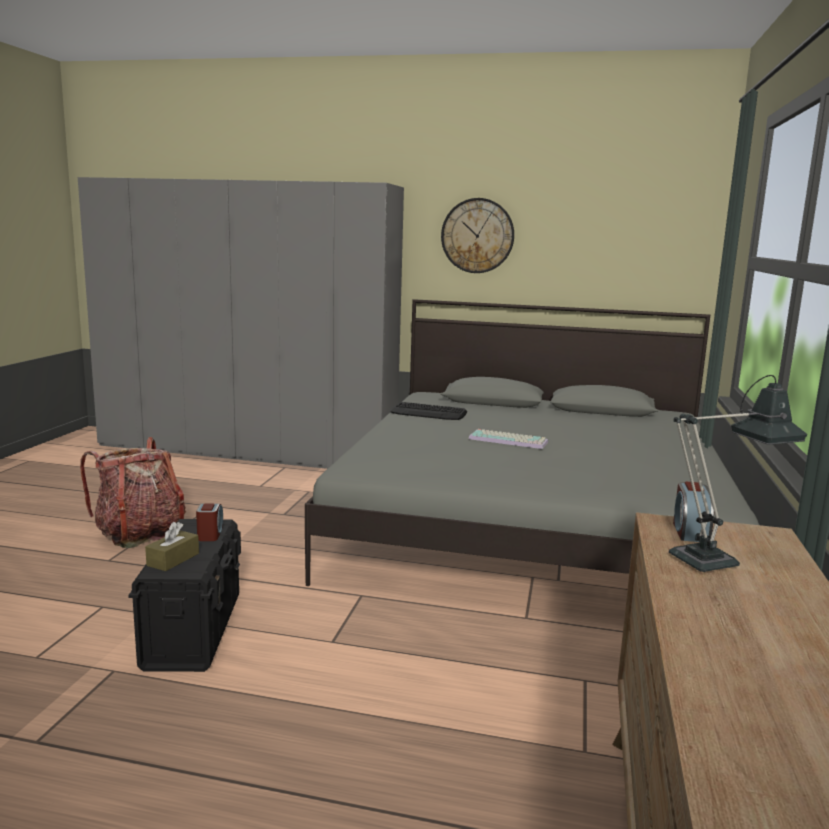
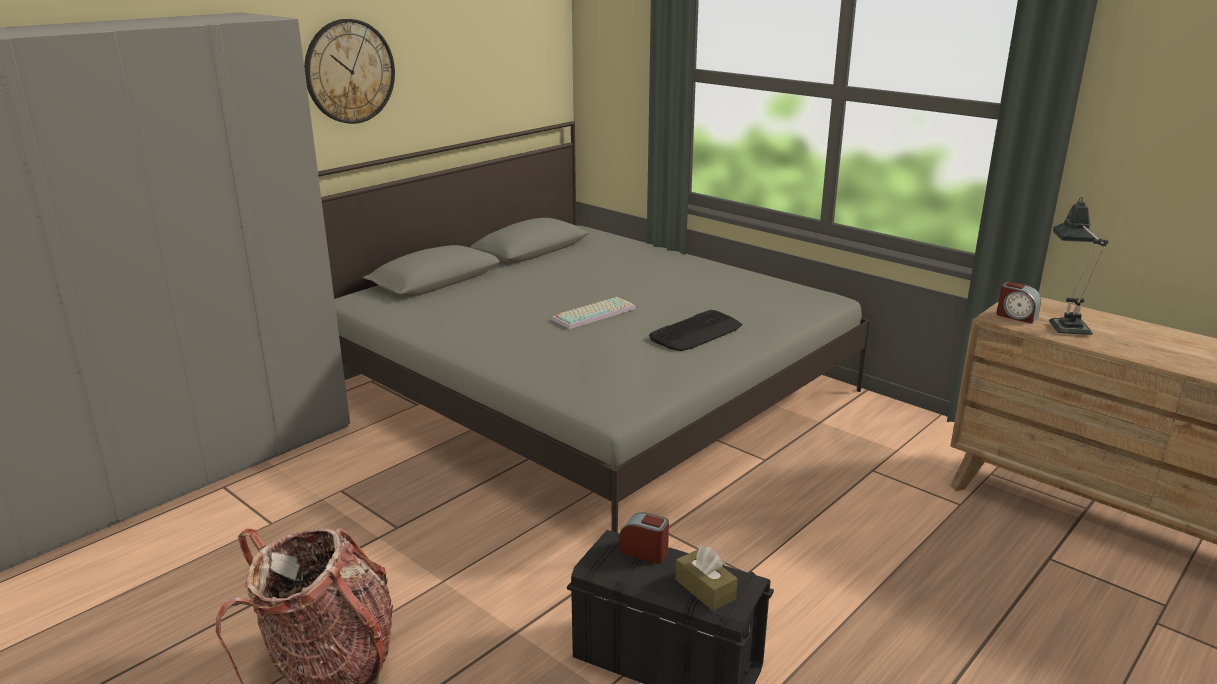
camera: 60 degrees left, 10 degrees up
(428, 413) = (442, 321): keyboard -> keyboard (696, 332)

